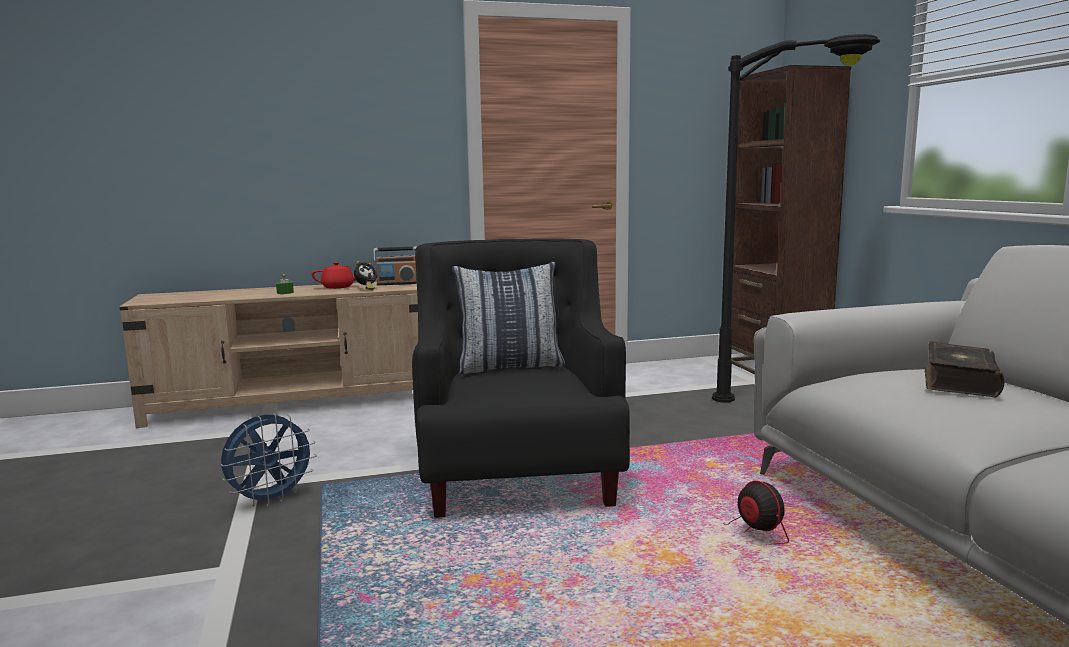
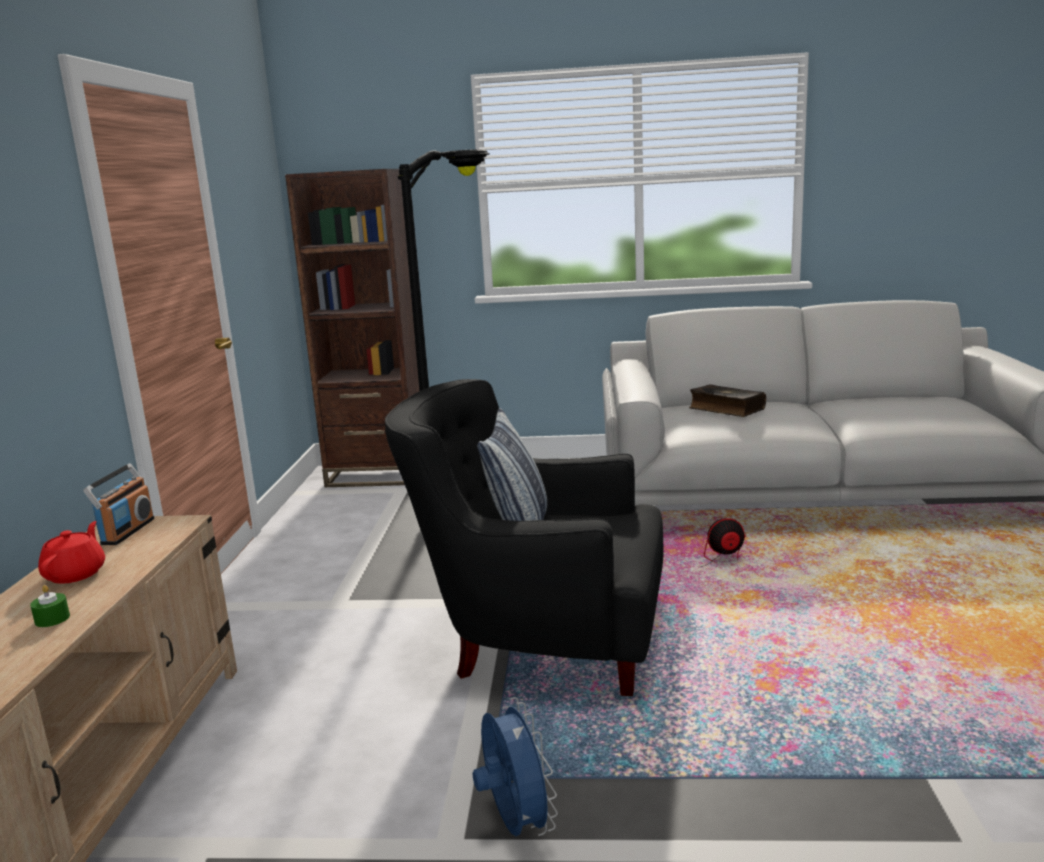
camera: 70 degrees left, 5 degrees up
(365, 289) = (138, 553): alarm clock -> none

